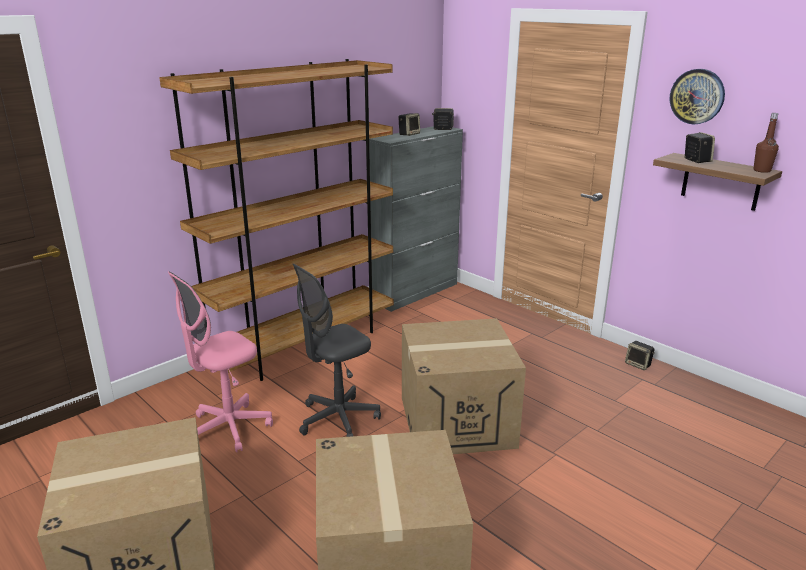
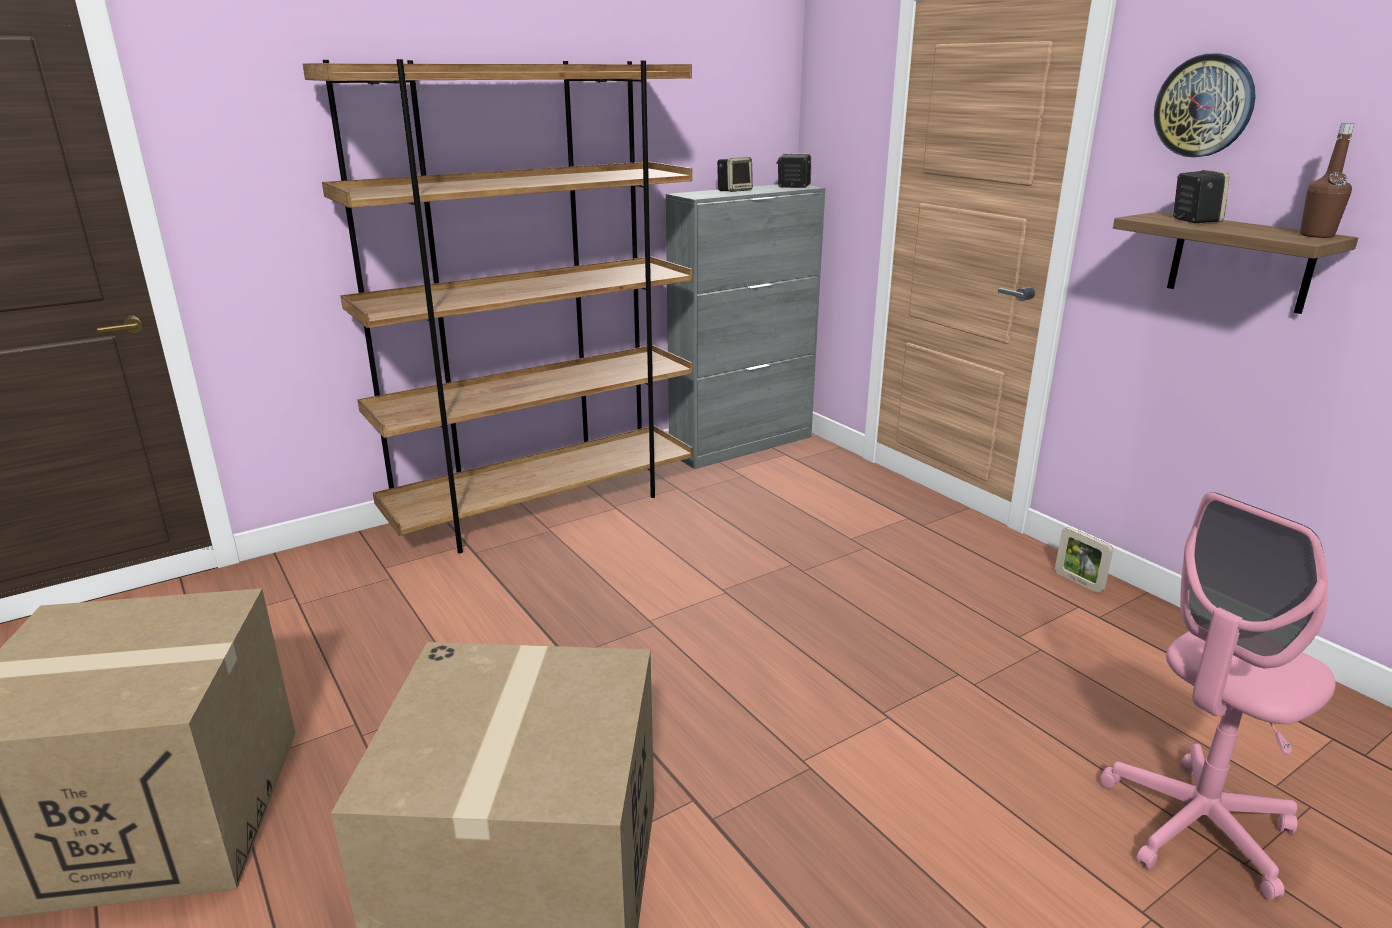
camera: 10 degrees right, 0 degrees up
(229, 428) = (380, 618): pink office chair -> pink office chair (1196, 826)
(338, 419) = (549, 621): grey office chair -> none
(457, 421) = (737, 644): cardboard box -> none
(638, 364) = (1078, 582): speaker -> picture frame

